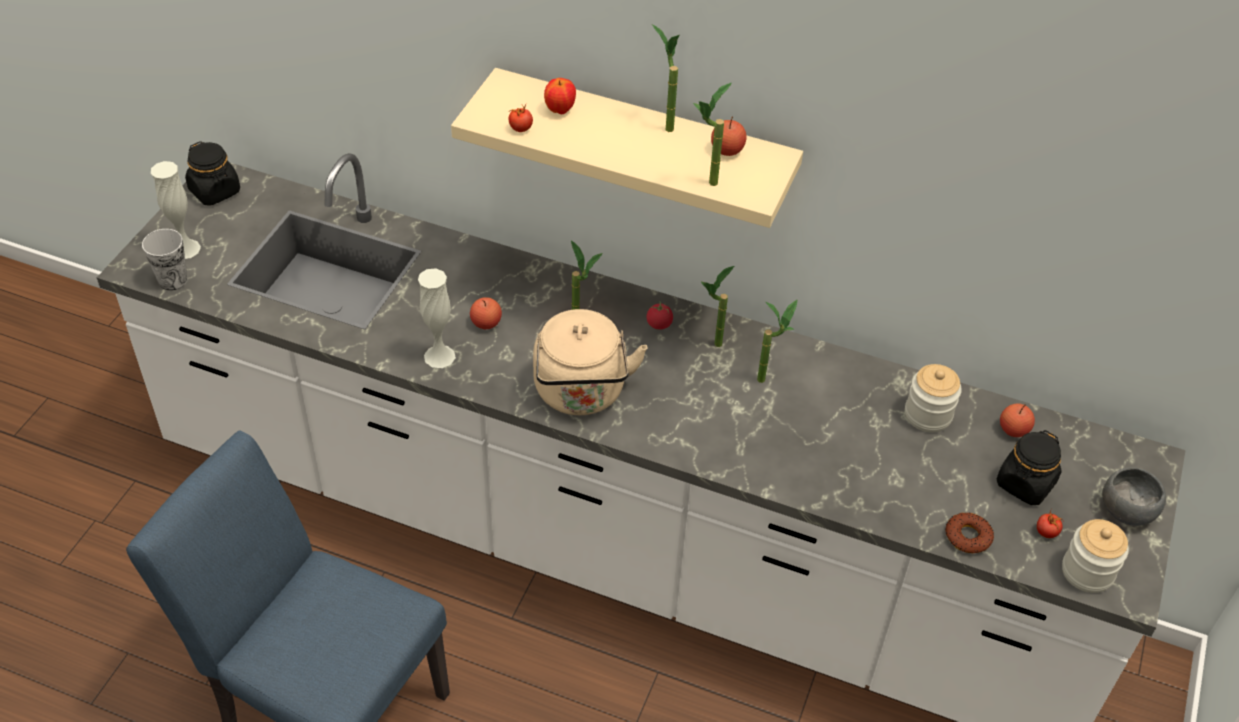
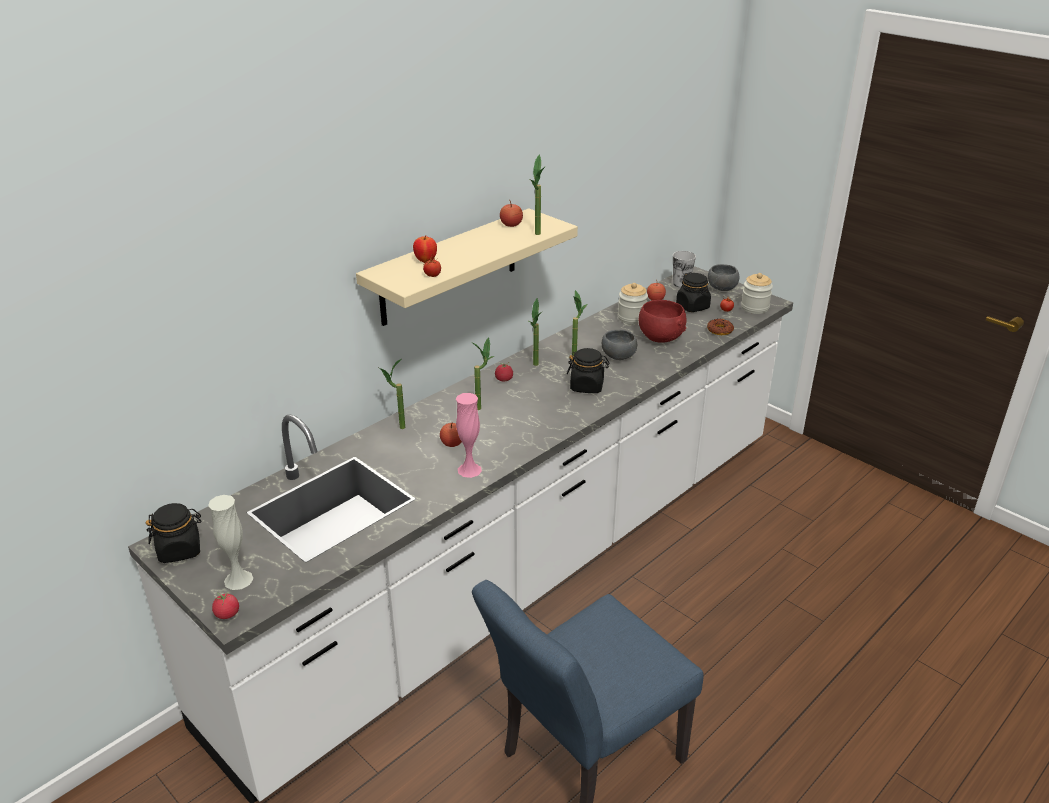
camera: 65 degrees left, 15 degrees down
(136, 262) = (227, 614): none -> tomato
(173, 280) = (272, 593): cup -> cup (681, 284)
(439, 356) = (469, 470): white vase -> pink vase
(581, 394) = (544, 421): beige kettle -> none
(663, 124) = (471, 236): potted plant -> potted plant (396, 428)
(692, 414) = (587, 386): none -> black jar
(796, 428) = (618, 357): none -> grey bowl
(888, 464) = (660, 338): none -> red bowl

